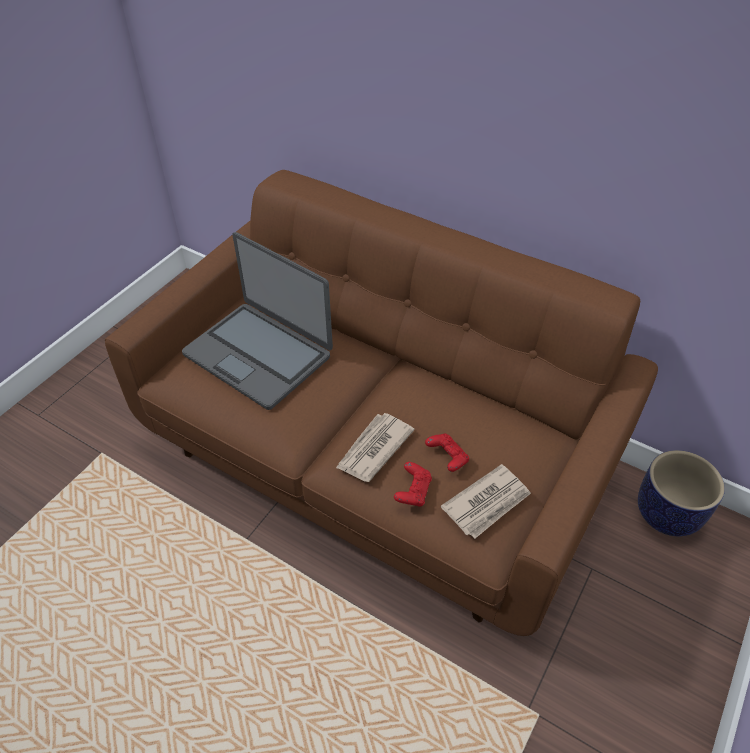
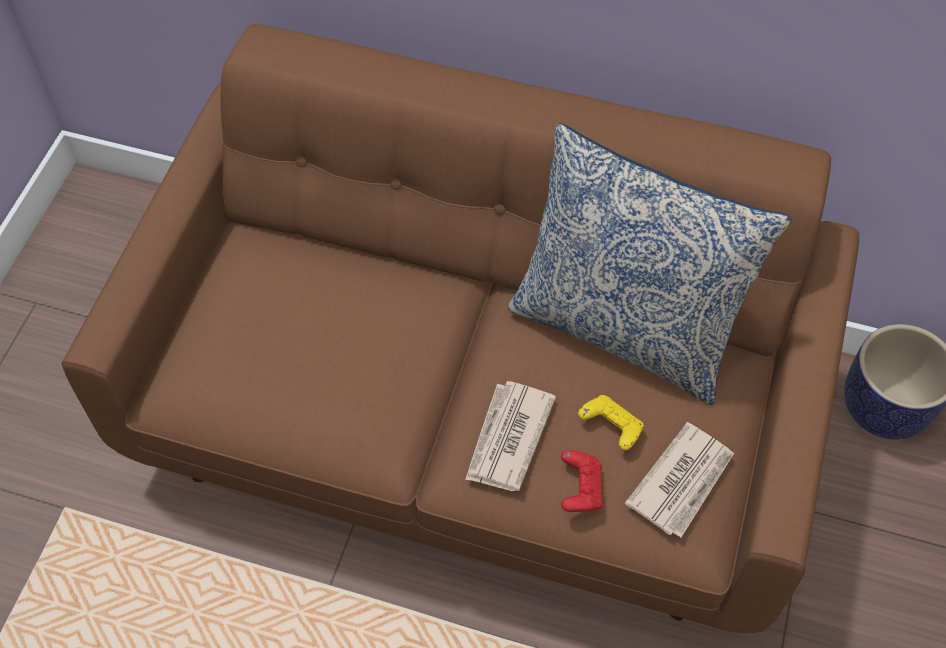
camera: 15 degrees left, 10 degrees up
(259, 354) = (293, 326): laptop -> none
(447, 458) = (611, 428): red game controller -> yellow game controller
(477, 399) = (625, 327): none -> pillow

